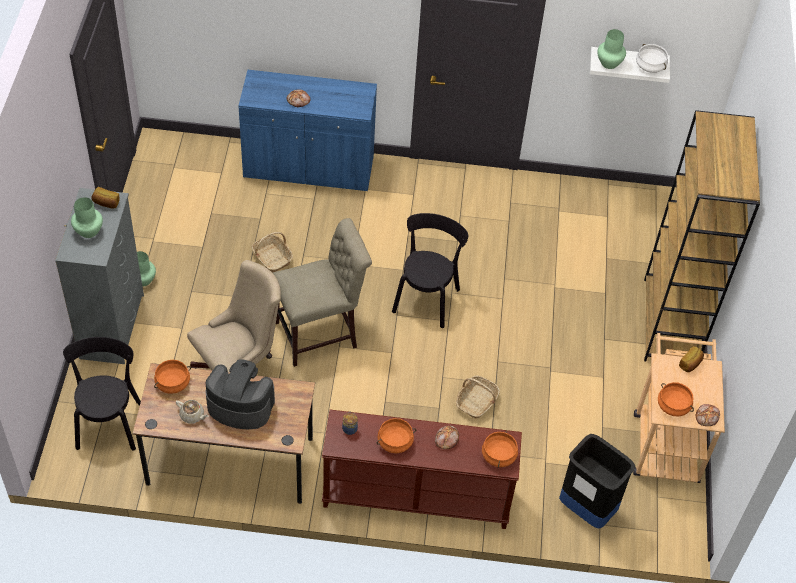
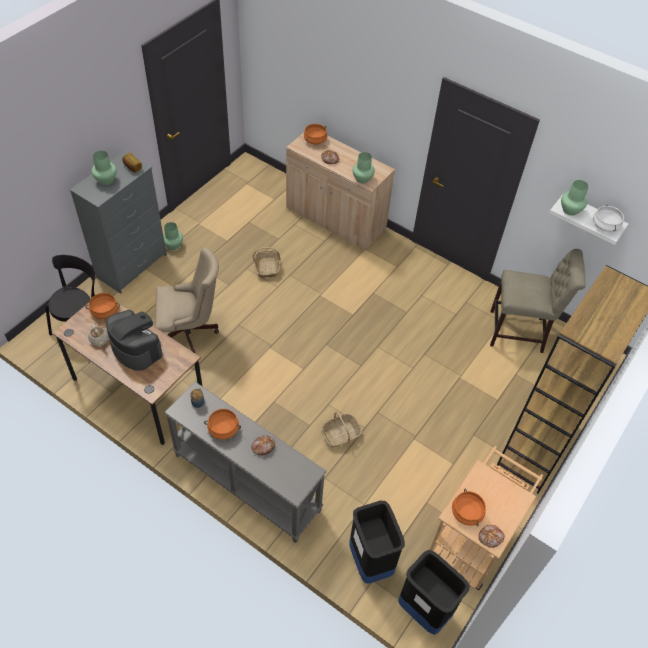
camera: 30 degrees right, 0 degrees up
(308, 168) = (335, 219): blue cabinet -> beige cabinet
(321, 334) = (263, 333): beige chair -> beige chair (520, 332)
(350, 109) = (362, 179): none -> green vase
(416, 497) = (246, 483): brown console table -> grey console table
(427, 298) = (356, 342): black chair -> none
(499, 455) = (294, 480): orange cooking pot -> orange cooking pot (315, 140)
(663, 526) = (424, 610): none -> black trash can
(690, 364) = (505, 485): bread -> none

